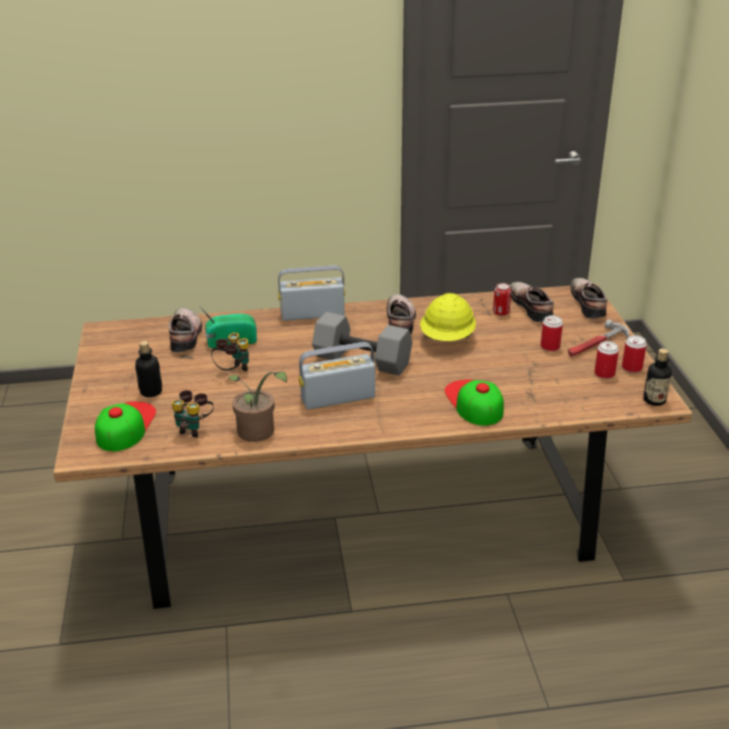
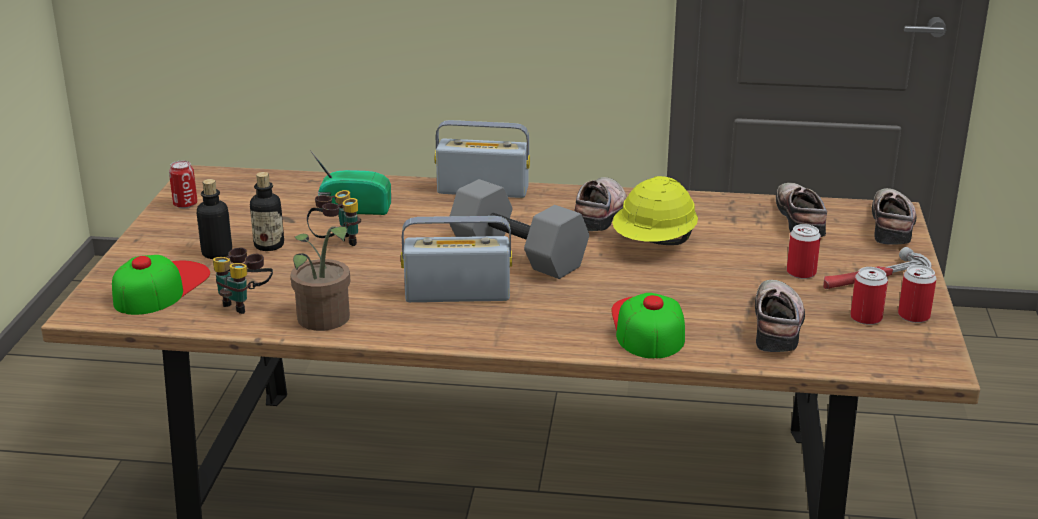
camera: 15 degrees right, 5 degrees down
(186, 335) = (302, 194): shoe -> shoe (780, 326)
(501, 312) = (751, 221): can -> can (185, 204)
(654, 400) = (926, 363): bottle -> bottle (269, 245)

